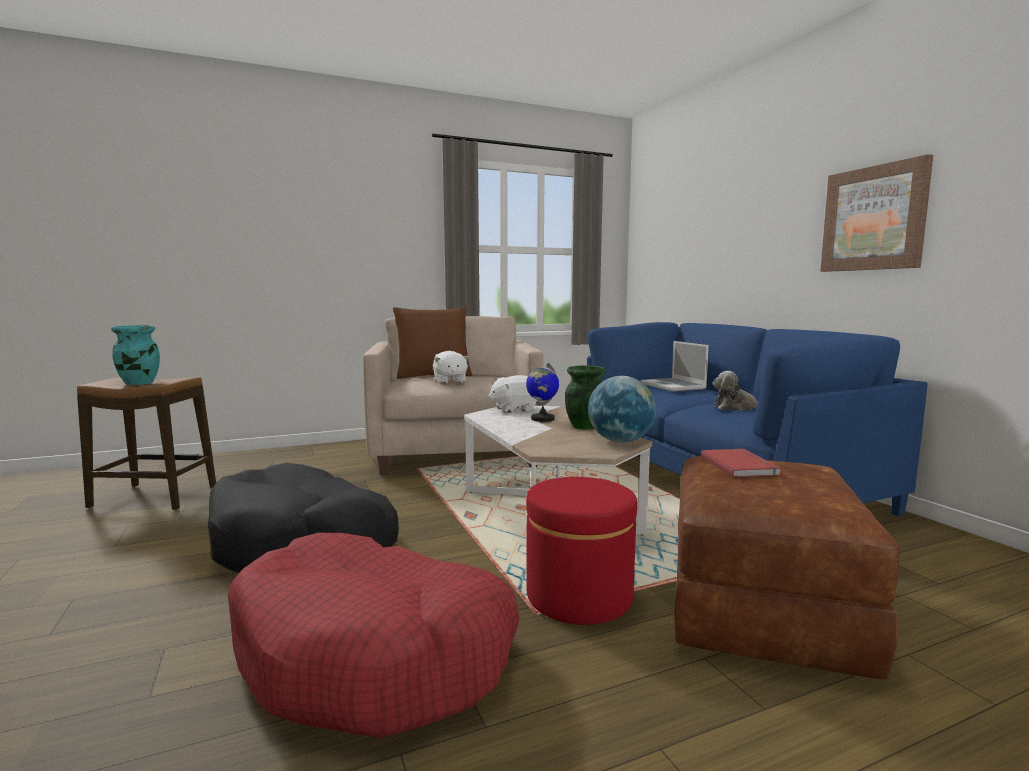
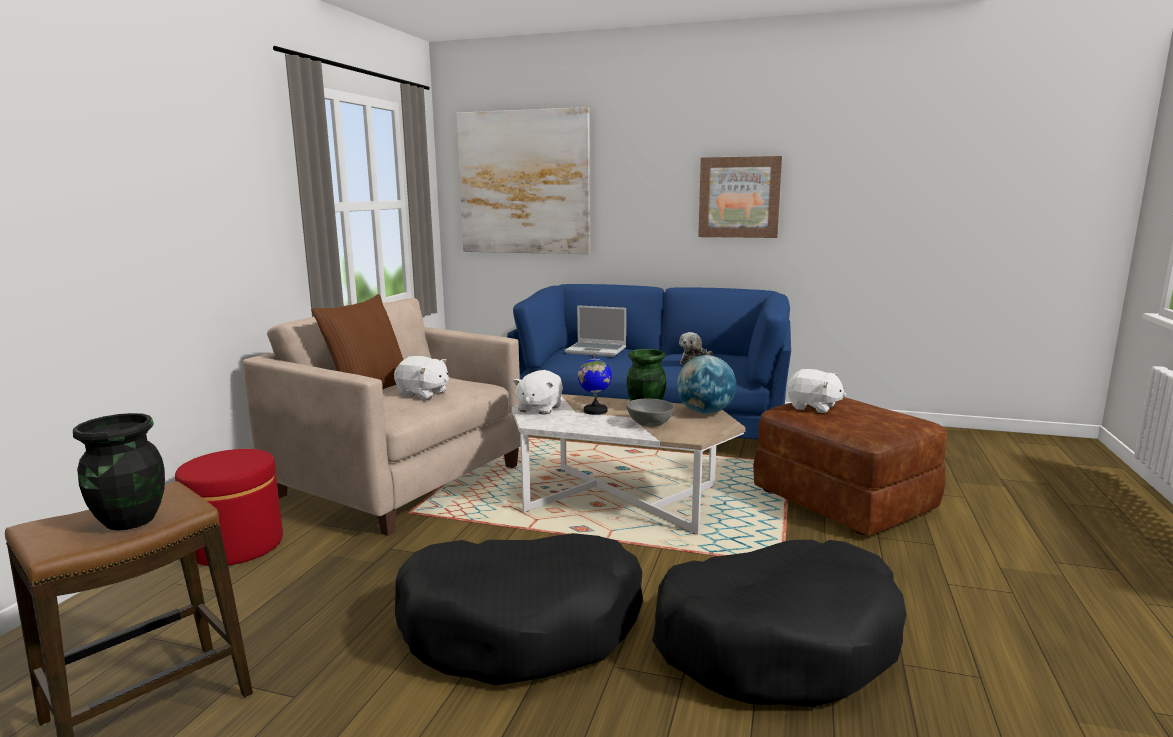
camera: 50 degrees left, 5 degrees up
(139, 383) = (131, 521): turquoise vase -> black vase
(375, 654) = (777, 642): red dog bed -> black dog bed
(547, 435) = (650, 424): none -> grey bowl
(579, 596) = (772, 541): red ottoman -> red ottoman (237, 545)
(680, 229) = (524, 183): none -> picture
(740, 465) = (813, 407): red book -> white plush toy

